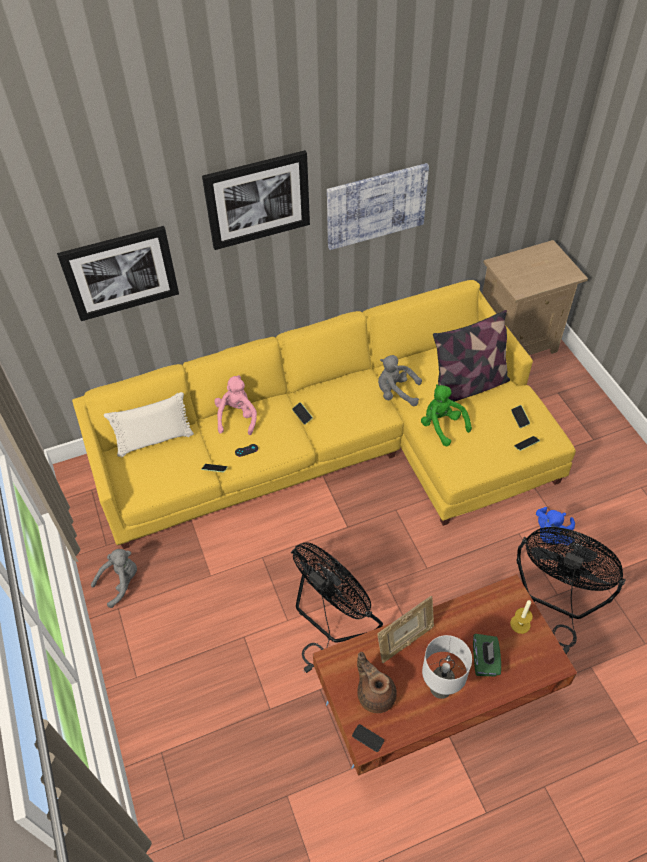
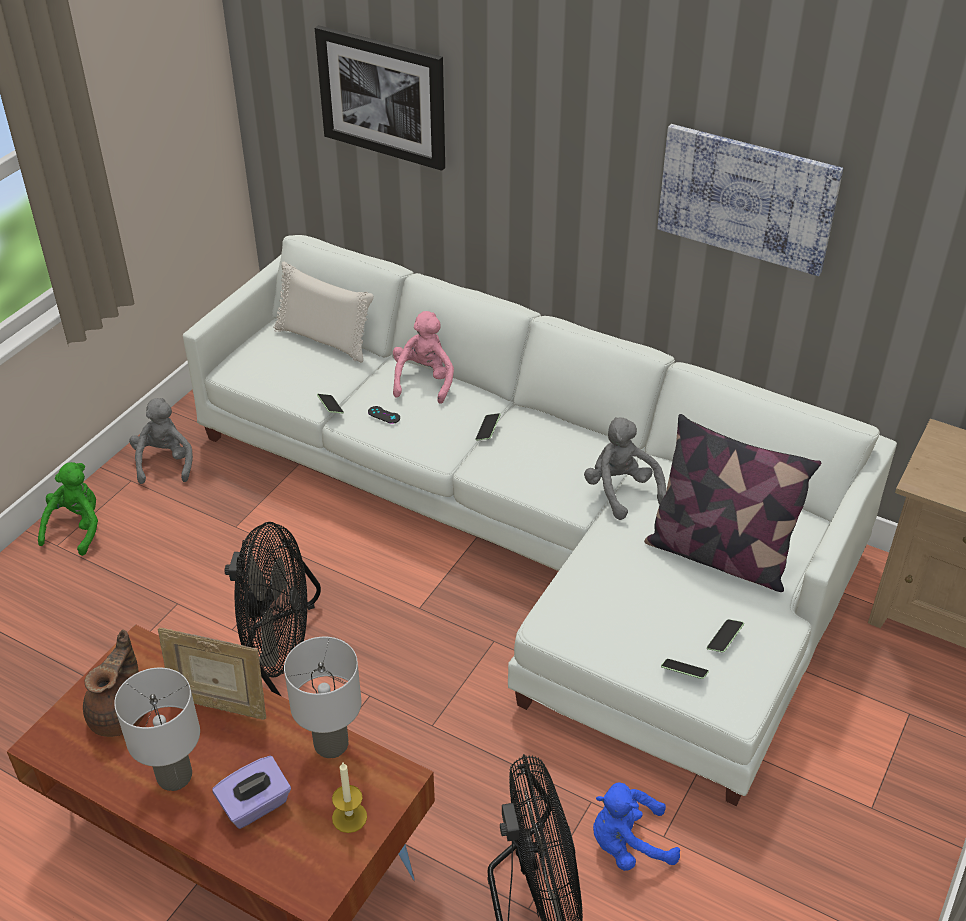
camera: 50 degrees right, 10 degrees down
(120, 582) = (165, 462): grey plush toy -> grey plush toy turned 105 degrees counterclockwise
(237, 417) = (424, 380): pink plush toy -> pink plush toy turned 45 degrees counterclockwise
(257, 199) = (569, 86): picture -> none
(339, 444) = (538, 529): yellow sofa -> white sofa
(368, 738) = (51, 740): phone -> none
(442, 426) = (616, 564): green plush toy -> green plush toy (77, 528)
(470, 606) = (333, 745): none -> white table lamp
(484, 661) = (255, 805): green tissue box -> purple tissue box

